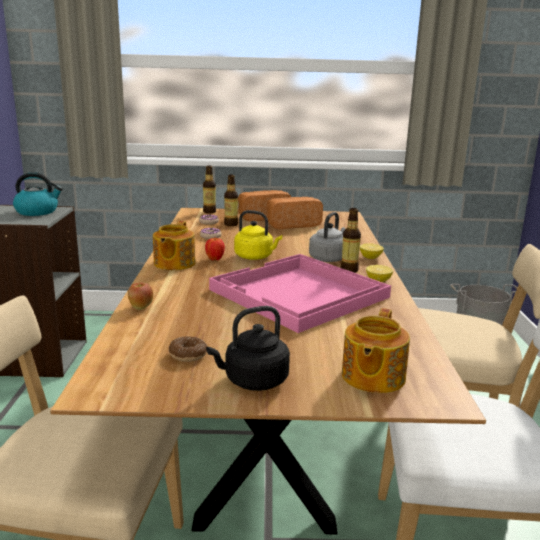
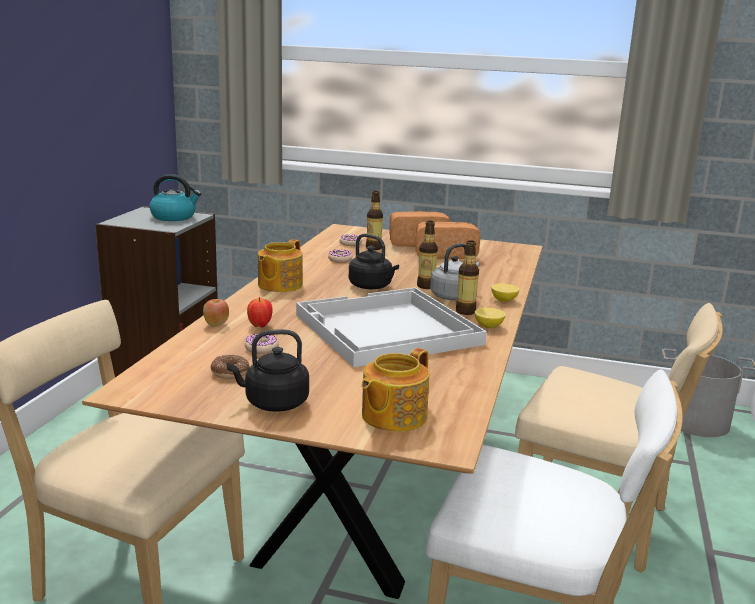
camera: 15 degrees right, 0 degrees up
(201, 325) = (261, 348): none -> donut
(209, 212) = (360, 231): bottle -> bottle (426, 286)
(215, 259) = (326, 284): apple -> apple (260, 325)
(255, 257) = (372, 286): yellow kettle -> black kettle
(299, 294) = (386, 330): pink tray -> white tray

